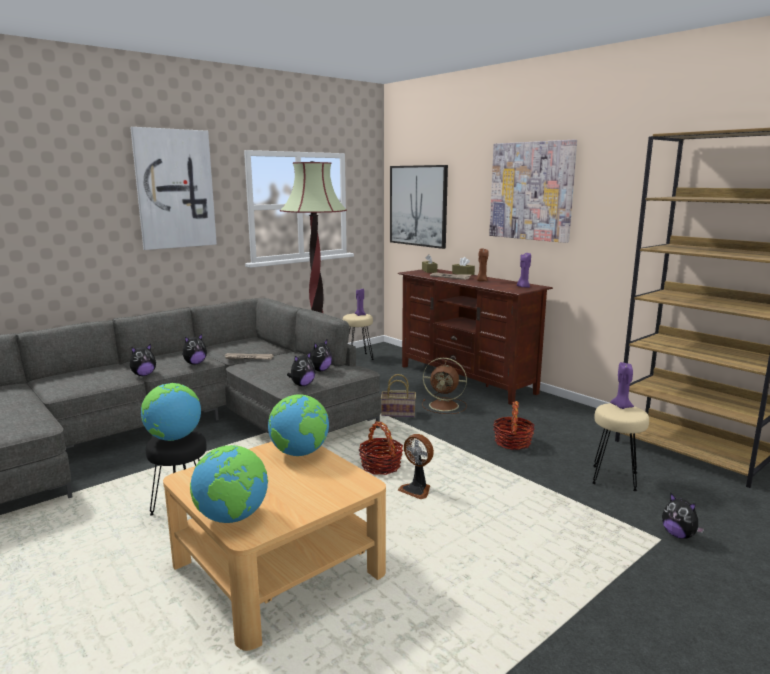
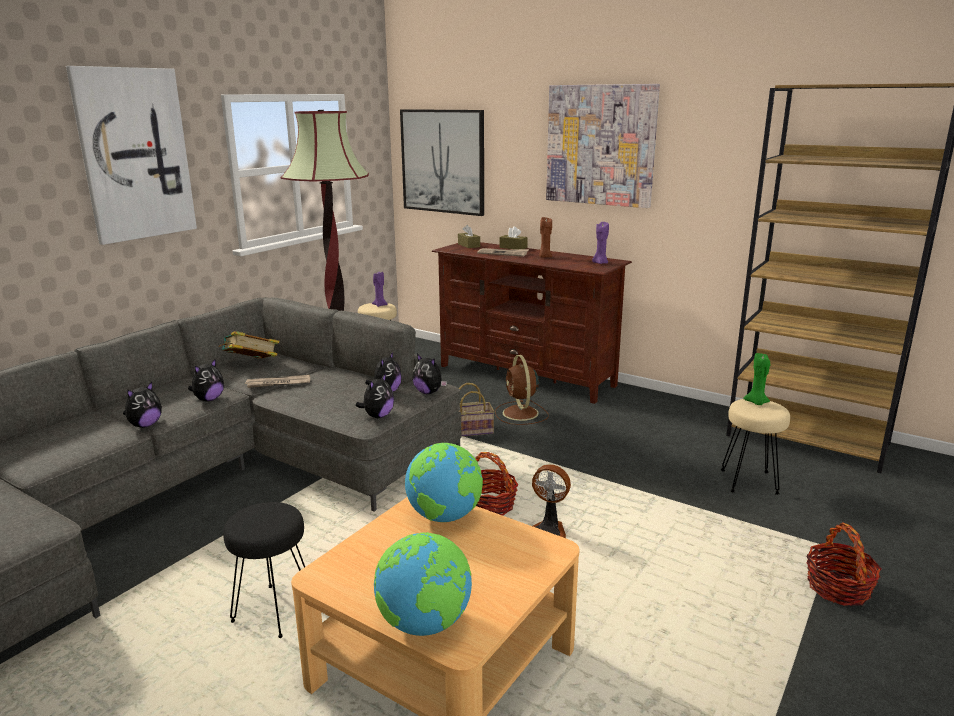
camera: 15 degrees left, 5 degrees up
(173, 438) = (259, 518): globe -> none
(239, 345) = (251, 364): none -> book
(445, 406) = (521, 414): brown fan -> brown fan turned 75 degrees clockwise
(512, 442) = (622, 452): basket -> basket (838, 588)
(621, 407) = (756, 402): purple candle -> green candle
(679, 535) = (845, 539): plush toy -> plush toy (429, 392)

